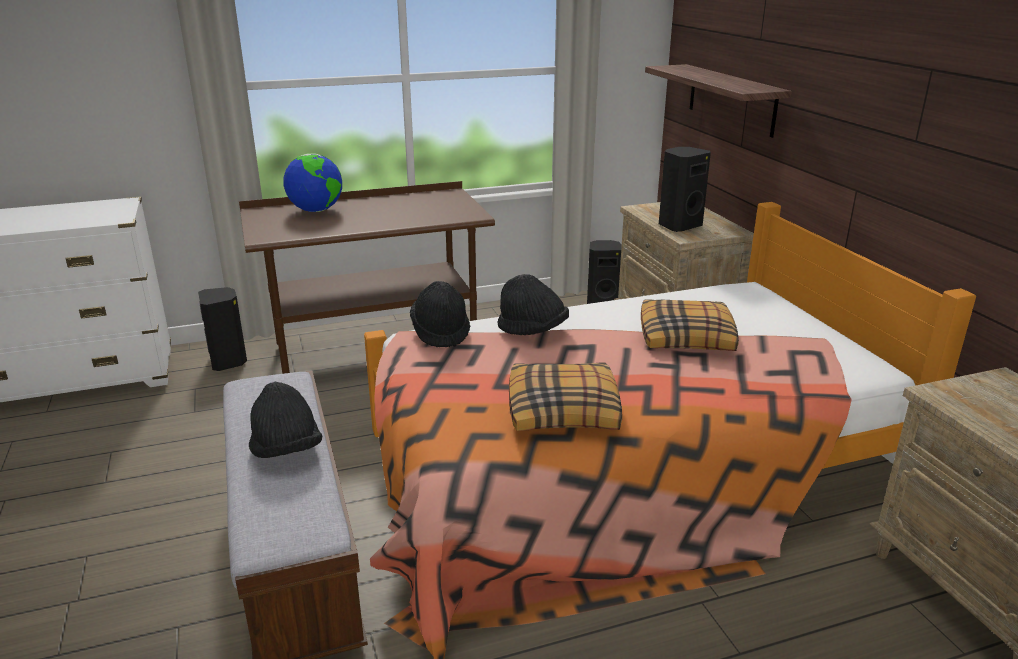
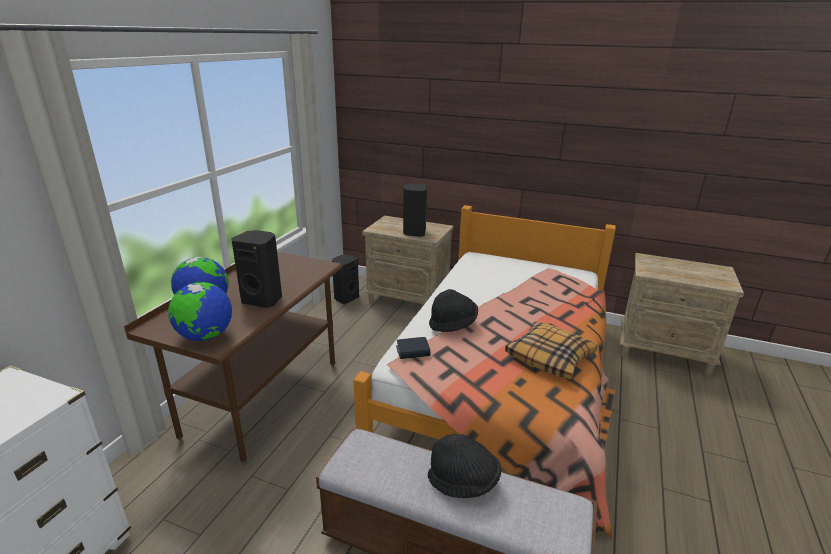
camera: 50 degrees left, 0 degrees up
(229, 361) = (153, 478): black speaker -> black speaker (263, 300)
(270, 229) = (205, 336): none -> globe
(441, 332) = (413, 351): black hat -> book
(687, 337) = (508, 292): pillow -> none
(731, 99) = (409, 150): shelf -> none

